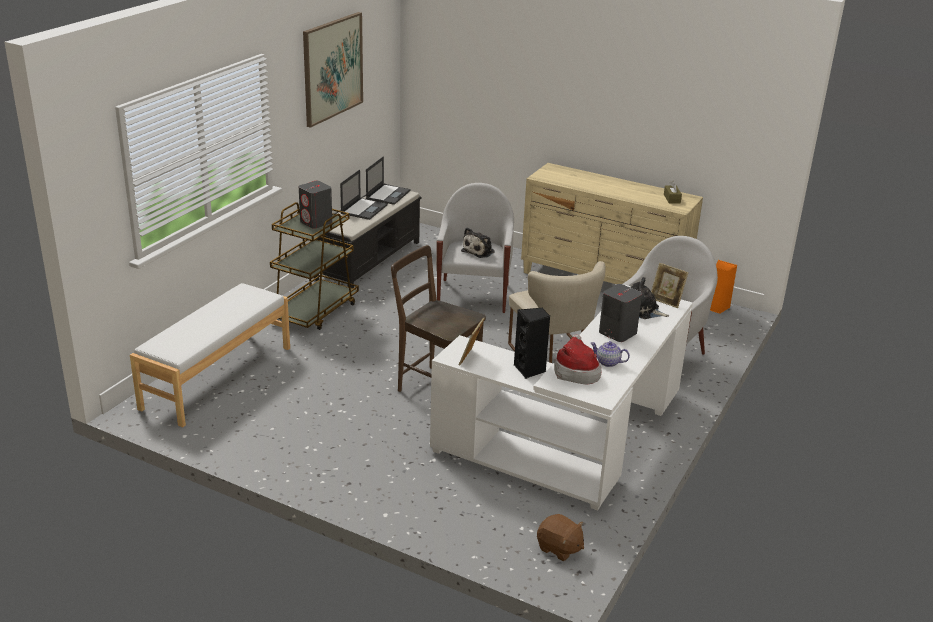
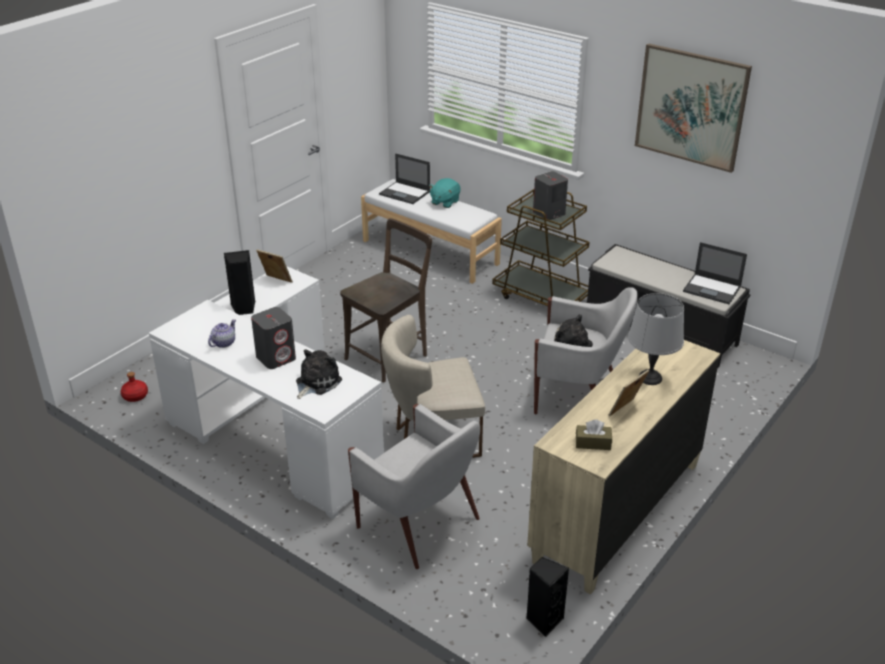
camera: 100 degrees right, 5 degrees up
(211, 311) = (444, 202): none -> turquoise plush toy
(364, 209) = (665, 273): laptop -> laptop (405, 193)
(559, 548) = (135, 396): brown plush toy -> red bottle
(576, 371) = (217, 323): hat -> none
(589, 182) = (649, 378): none -> grey table lamp
(666, 301) = (332, 404): picture frame -> picture frame (626, 410)
(717, 308) = (544, 620): orange speaker -> black speaker

